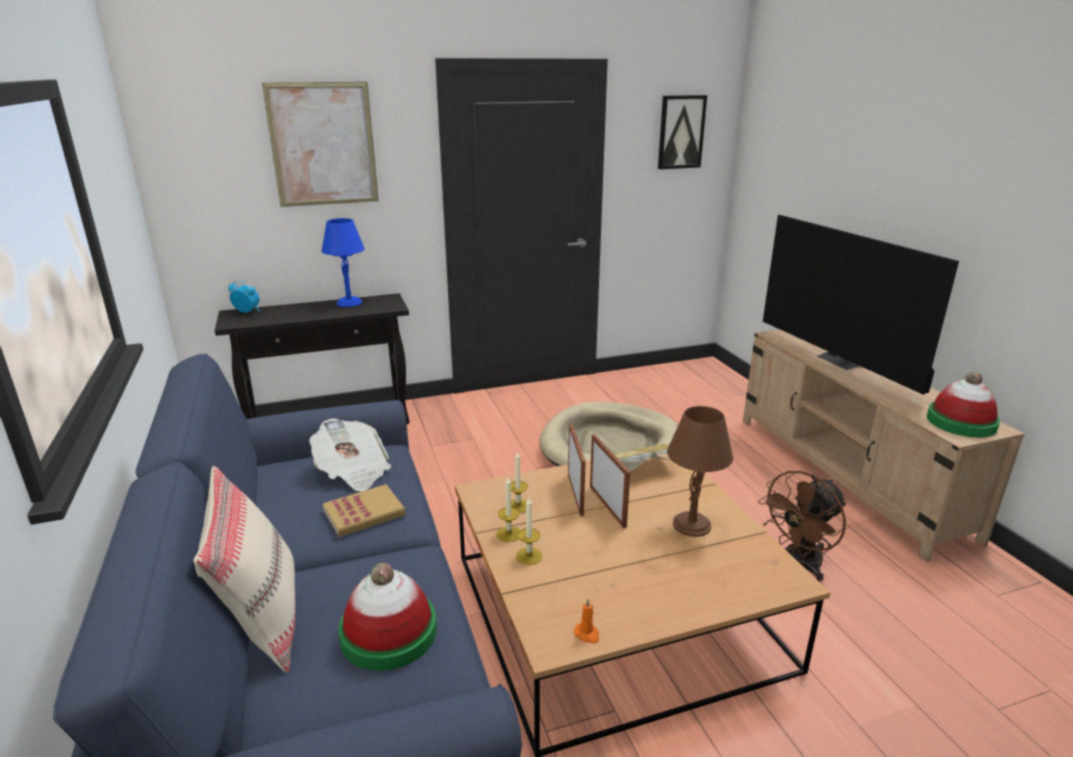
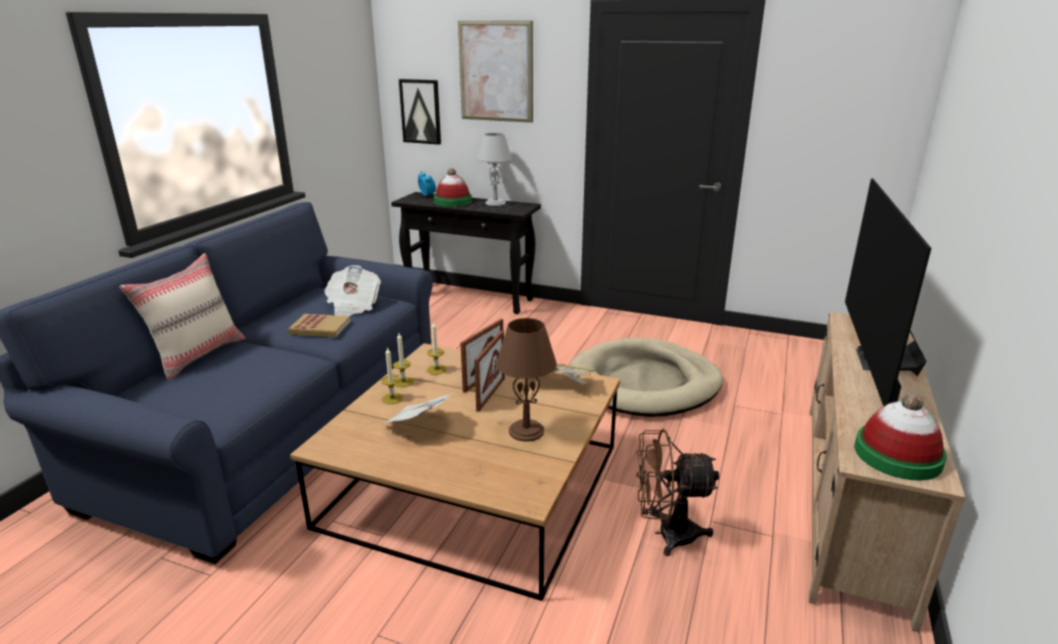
camera: 40 degrees right, 0 degrees up
(349, 303) = (495, 203): blue table lamp -> grey table lamp
(389, 633) = (229, 385): hat -> hat (453, 201)
(587, 634) = (347, 452): orange candle -> none
(600, 568) = (419, 425): none -> newspaper
(681, 132) = (853, 80): picture -> picture (421, 111)

